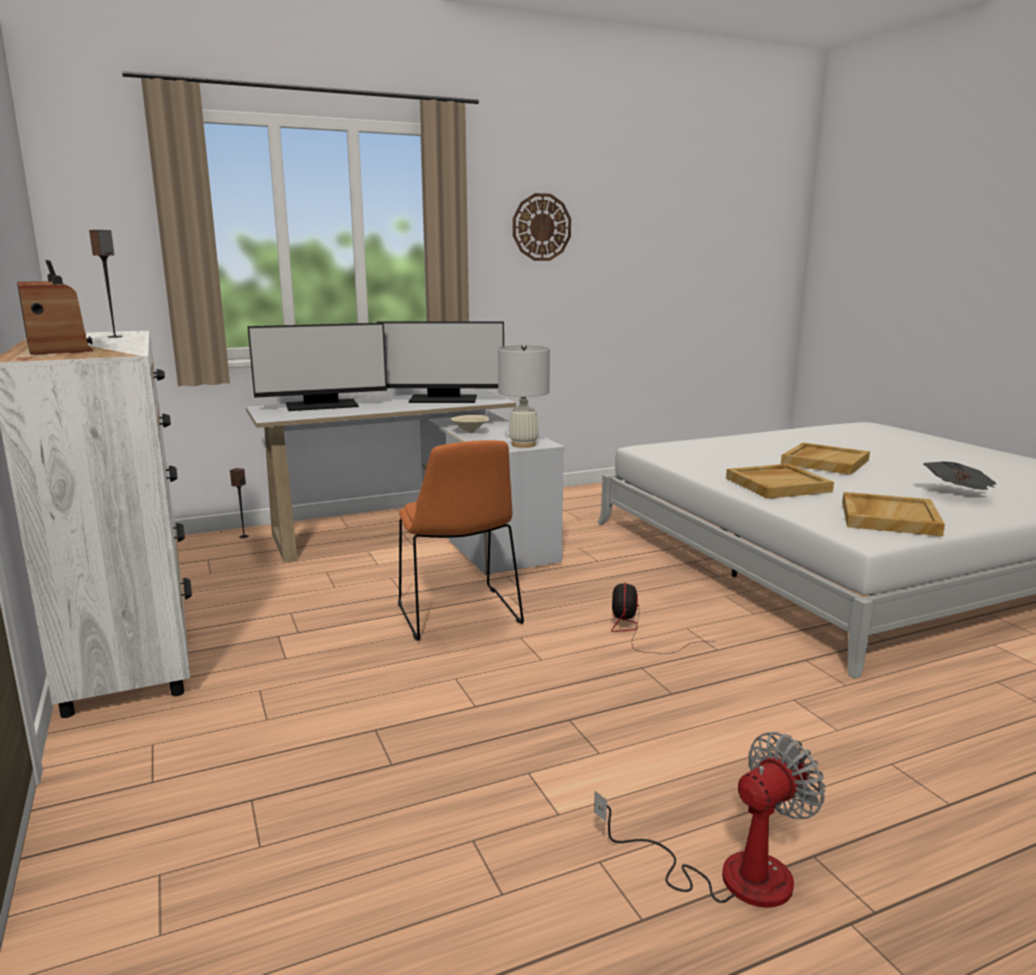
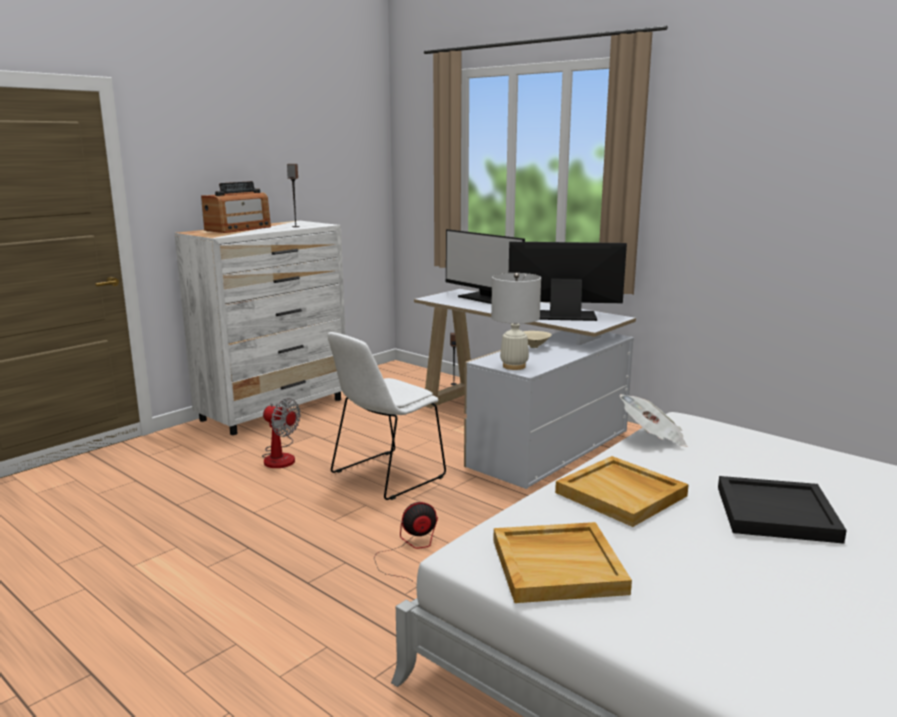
camera: 65 degrees right, 0 degrees up
(443, 399) = (564, 315): monitor -> monitor turned 120 degrees clockwise
(459, 616) = (385, 476): orange chair -> white chair
(541, 227) = (743, 154): wall clock -> none
(729, 874) = (70, 638): fan -> fan (280, 457)
(824, 462) = (777, 513): beige tray -> black tray
(958, 494) = (758, 622): newspaper -> newspaper (653, 437)

